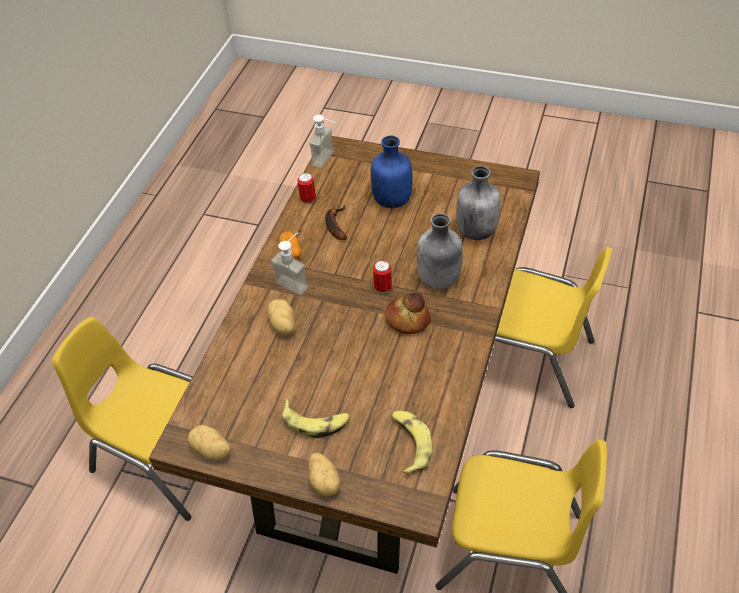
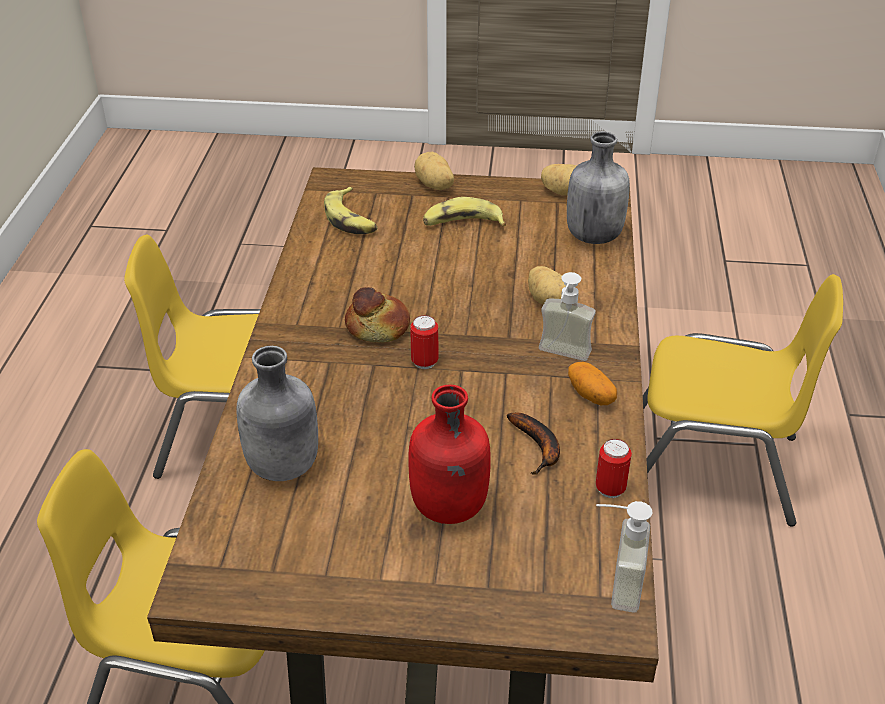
camera: 165 degrees right, 10 degrees down
(392, 200) = (448, 508): blue bottle -> red bottle
(439, 280) = (340, 382): grey bottle -> grey bottle (593, 236)

